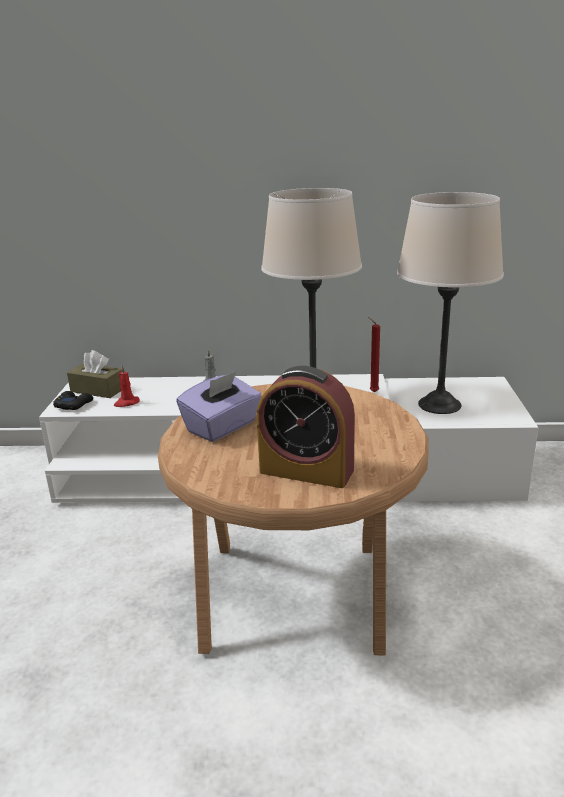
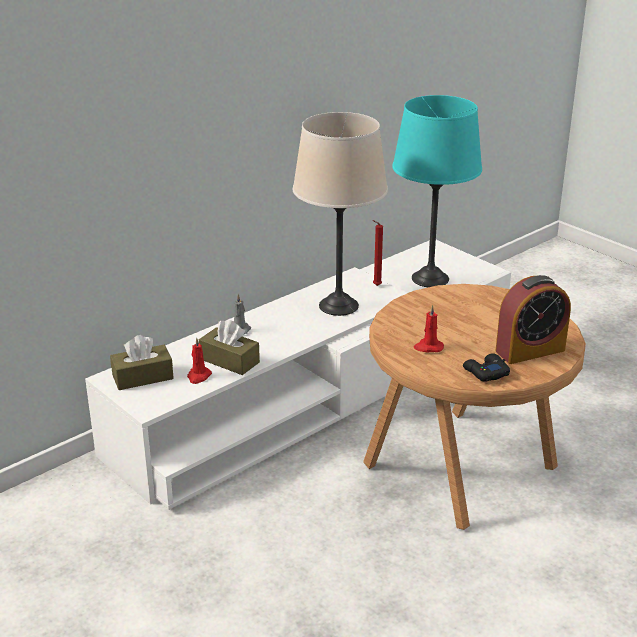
camera: 45 degrees left, 5 degrees up
(73, 405) = (151, 399): black game controller -> black game controller (485, 372)
(164, 401) = (229, 361): none -> brown tissue box
(222, 427) = (428, 347): purple tissue box -> red candle
(439, 404) = (429, 278): beige table lamp -> turquoise table lamp

